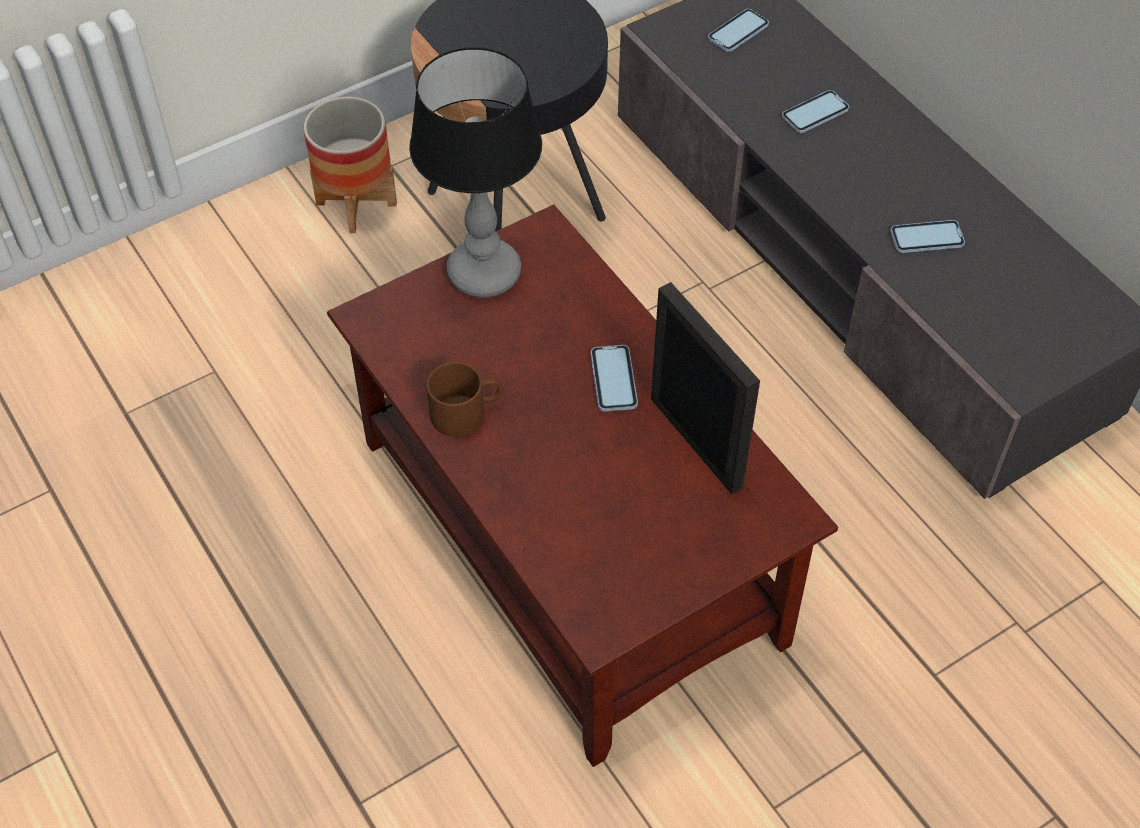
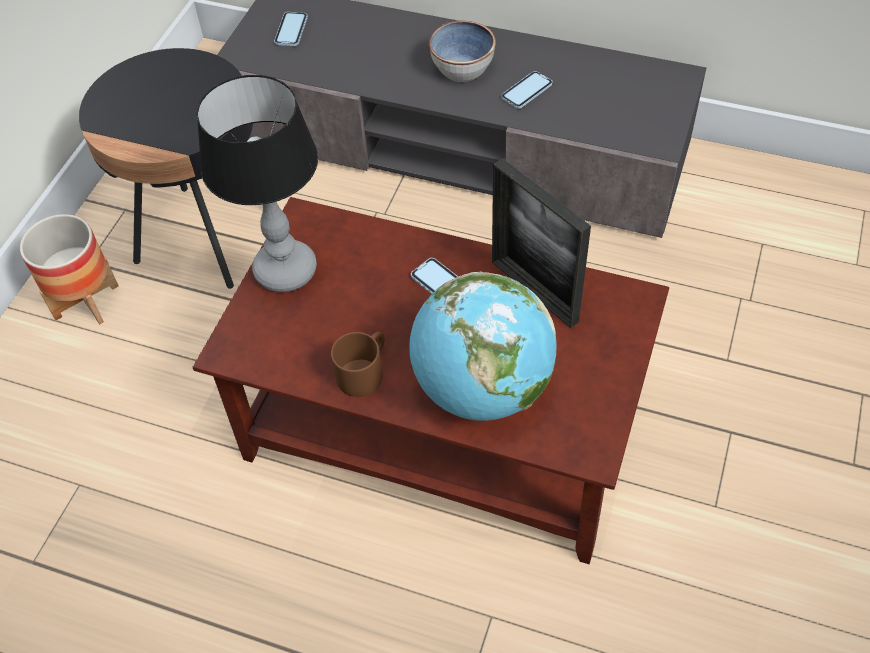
camera: 35 degrees left, 0 degrees up
(556, 500) = (482, 388): none -> globe
(696, 442) = (534, 291): picture frame -> picture frame turned 150 degrees counterclockwise
(815, 113) = (388, 54): phone -> none
(879, 175) = (463, 69): none -> bowl

